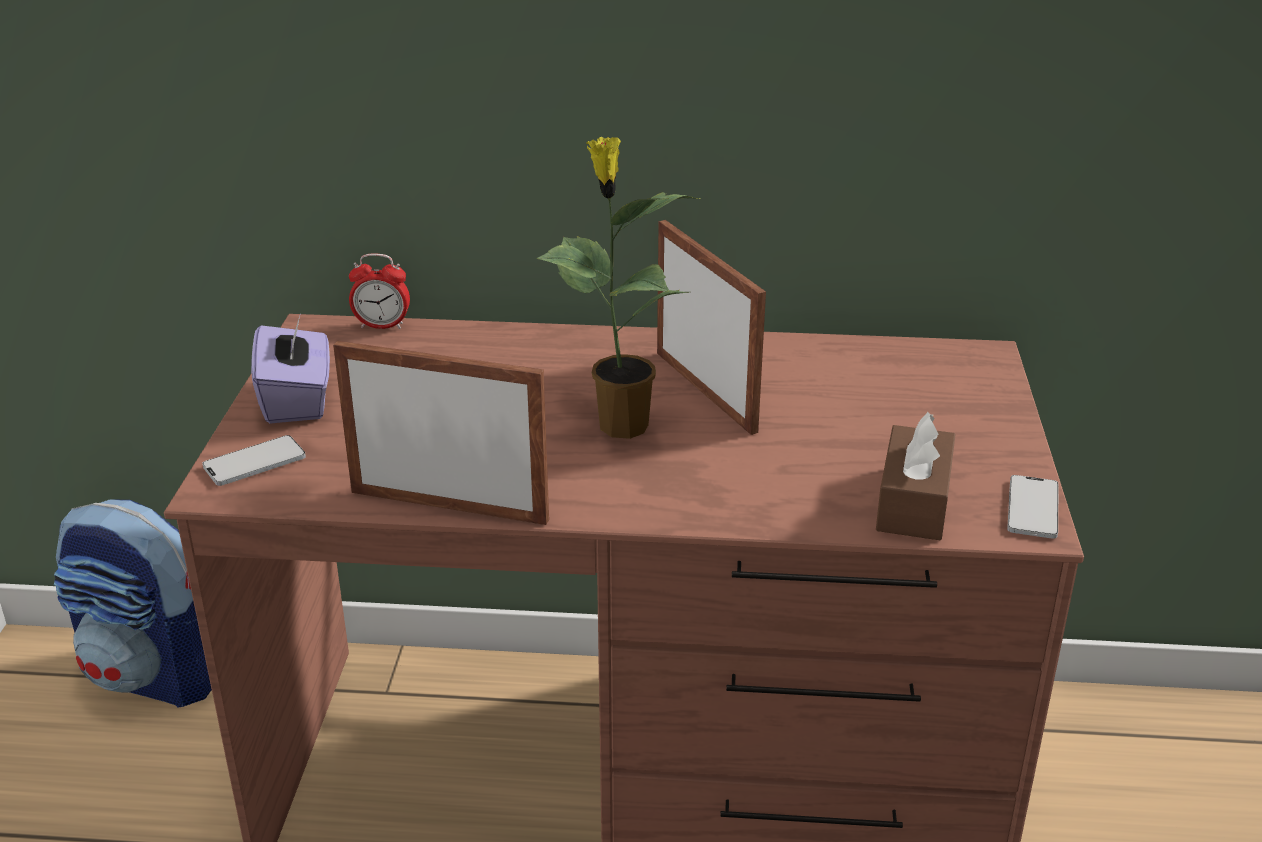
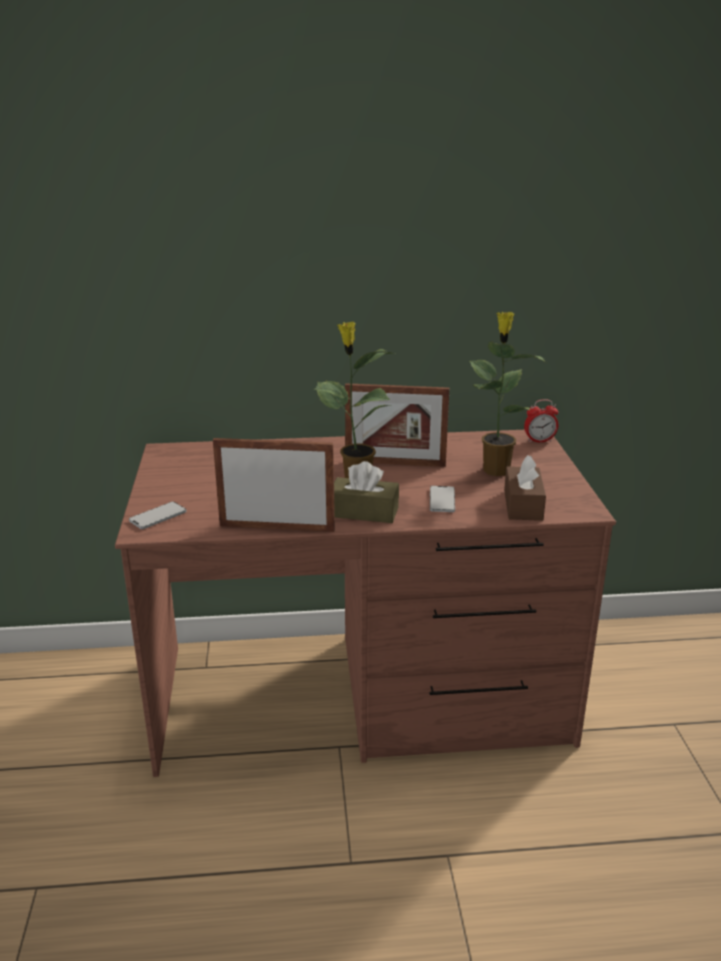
camera: 10 degrees left, 5 degrees down
(156, 673) = (62, 672): backpack -> none
(297, 400) = (169, 485): purple tissue box -> none
(382, 326) = (203, 445): alarm clock -> alarm clock (539, 441)
(614, 489) = (364, 512): none -> brown tissue box
(705, 391) = (395, 463): picture frame -> picture frame turned 135 degrees clockwise
(886, 421) = (495, 469): none -> potted plant
(1032, 508) = (584, 502): phone -> phone (442, 500)

